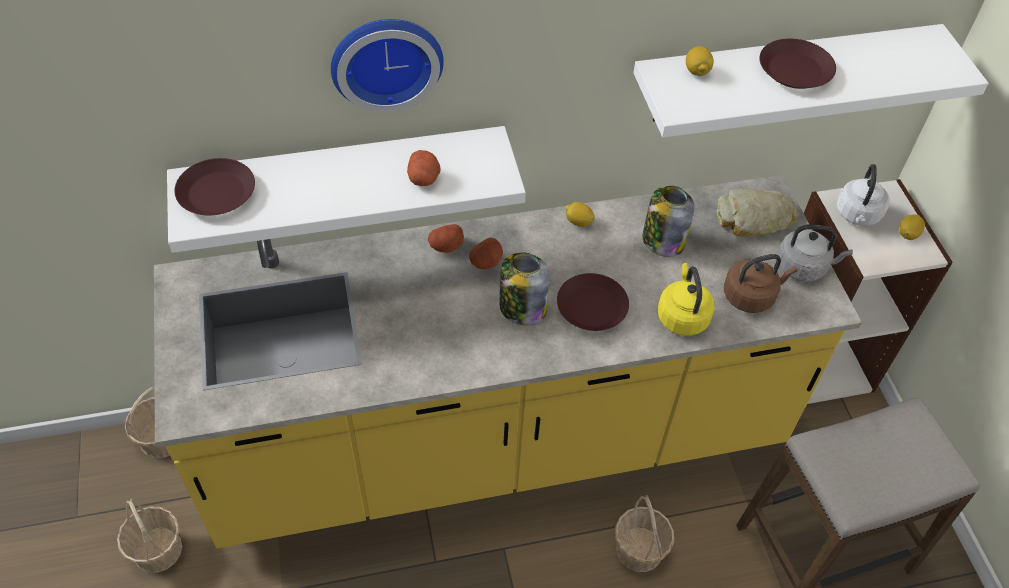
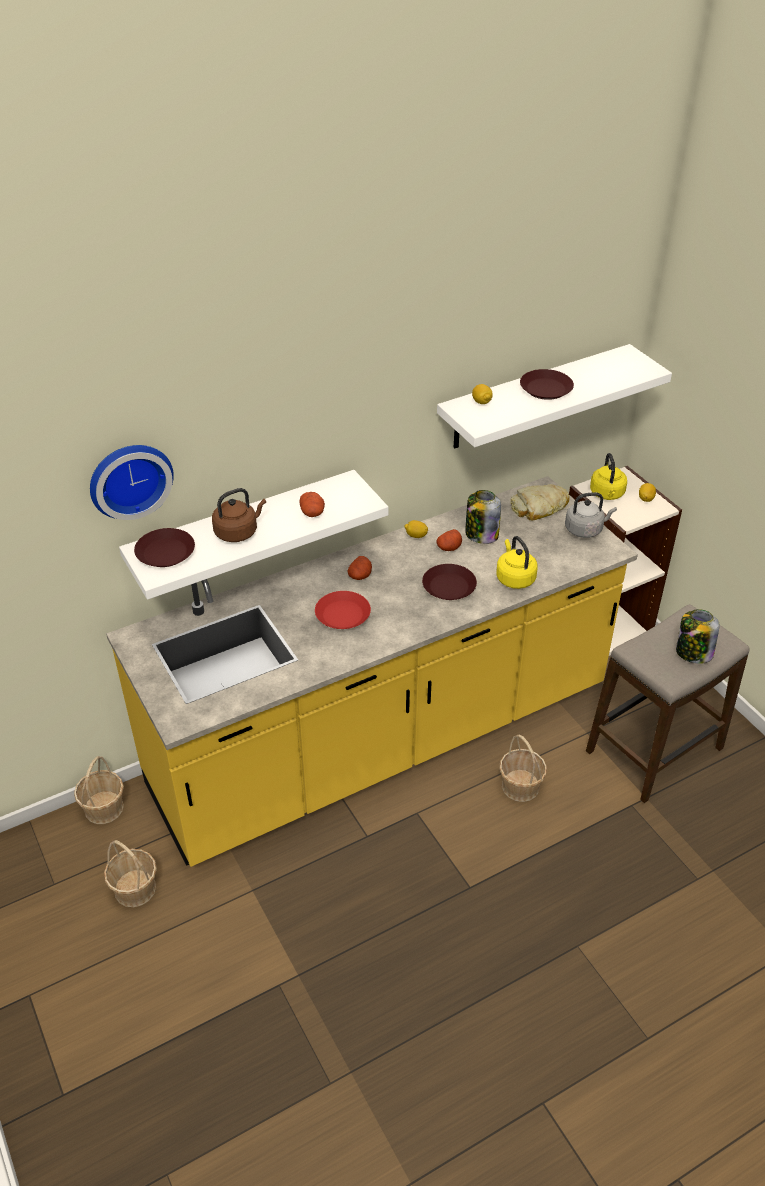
camera: 15 degrees left, 10 degrees down
(386, 59) = (272, 430): wall clock -> wall clock (129, 478)
(442, 314) = (343, 615): none -> red plate
(446, 246) = (326, 572): potato -> potato (449, 547)
(522, 307) = (399, 598): jar -> jar (693, 653)
(751, 296) = (557, 555): brown kettle -> brown kettle (238, 532)
(857, 215) = (607, 494): white kettle -> yellow kettle

